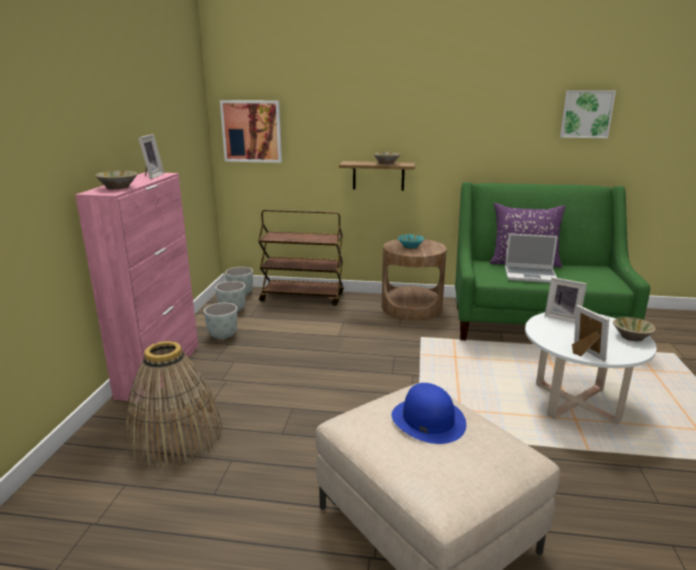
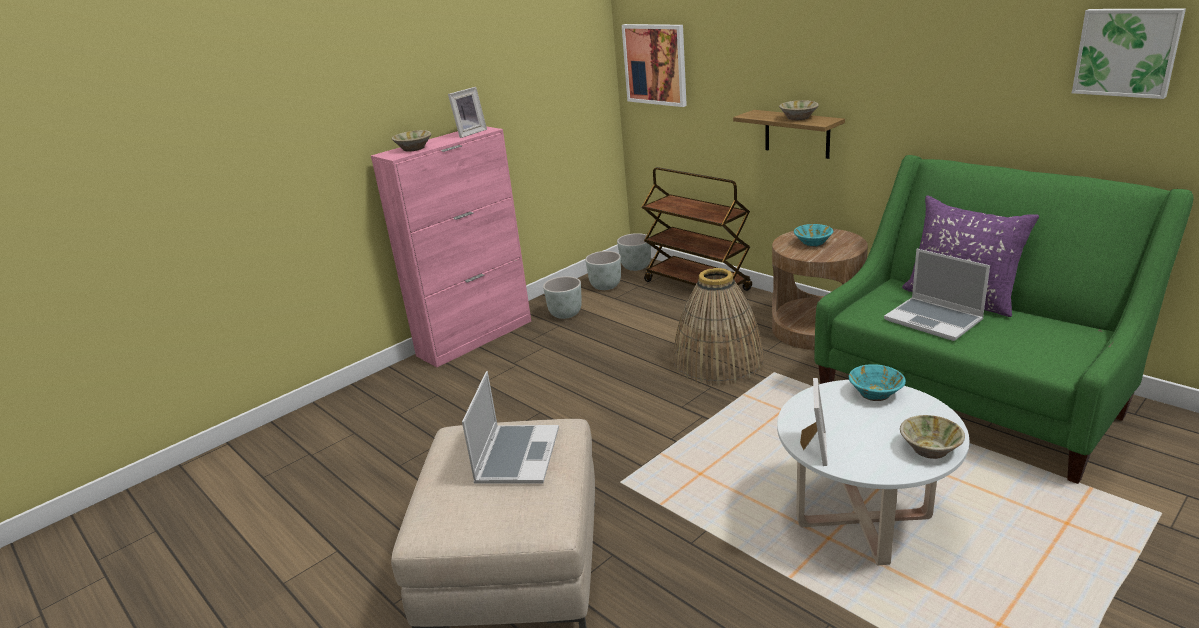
camera: 40 degrees right, 5 degrees up
(175, 436) = (424, 405): basket -> basket (718, 361)
(427, 420) = (516, 455): blue hat -> laptop
(562, 317) = (876, 393): picture frame -> turquoise bowl

